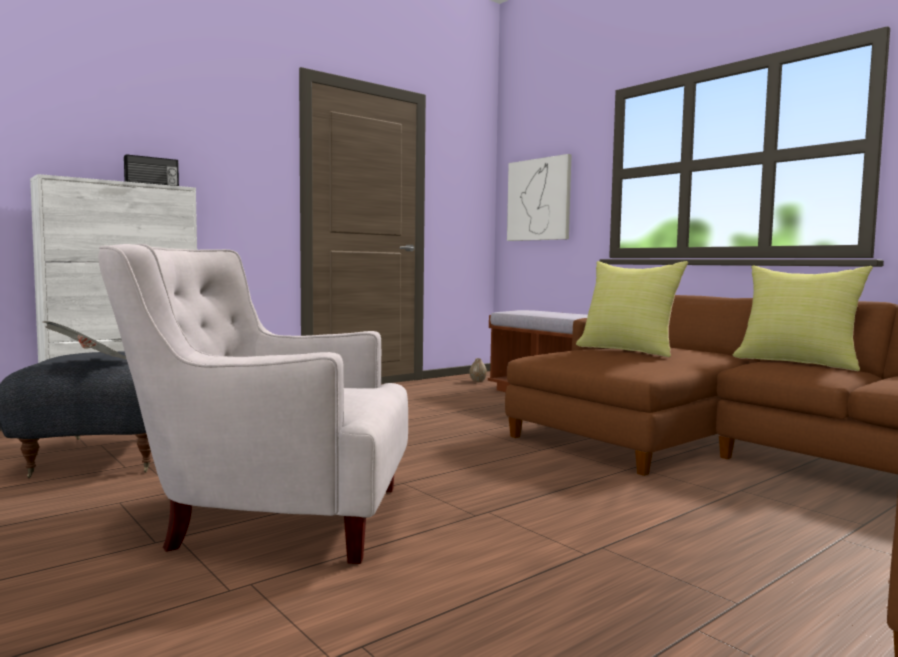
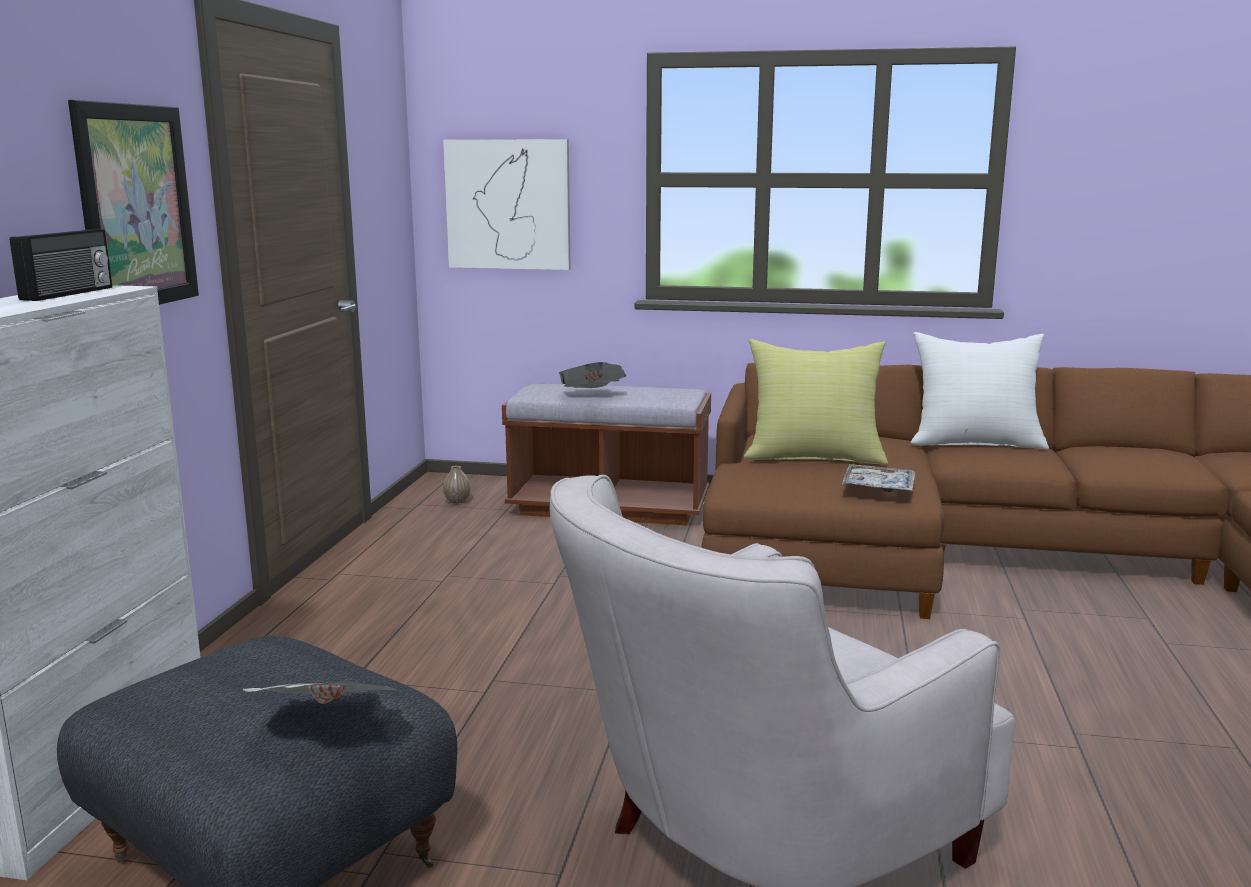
camera: 40 degrees left, 10 degrees up
(234, 164) = (136, 207): none -> picture
(541, 312) = (592, 395): none -> newspaper
(630, 363) = (878, 487): none -> tray
(797, 363) = (975, 443): yellow pillow -> white pillow

